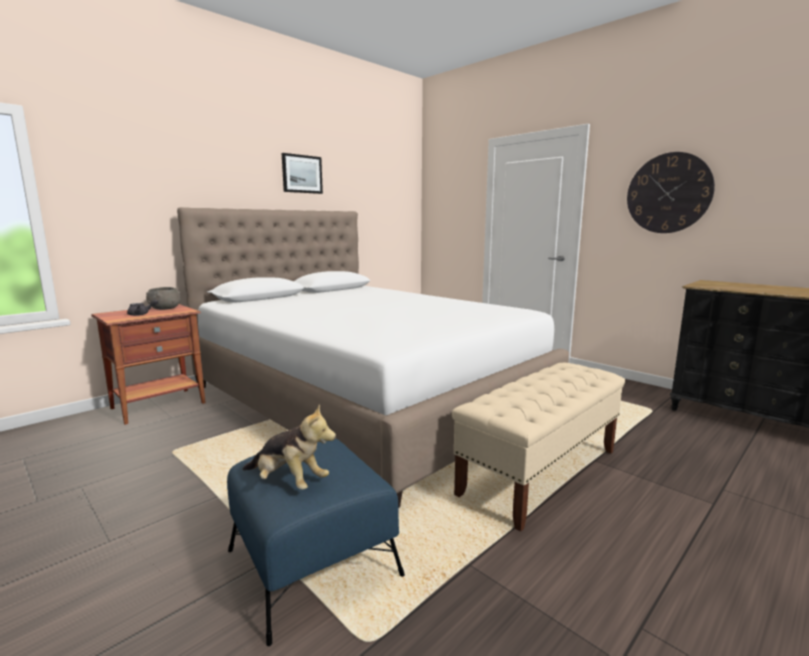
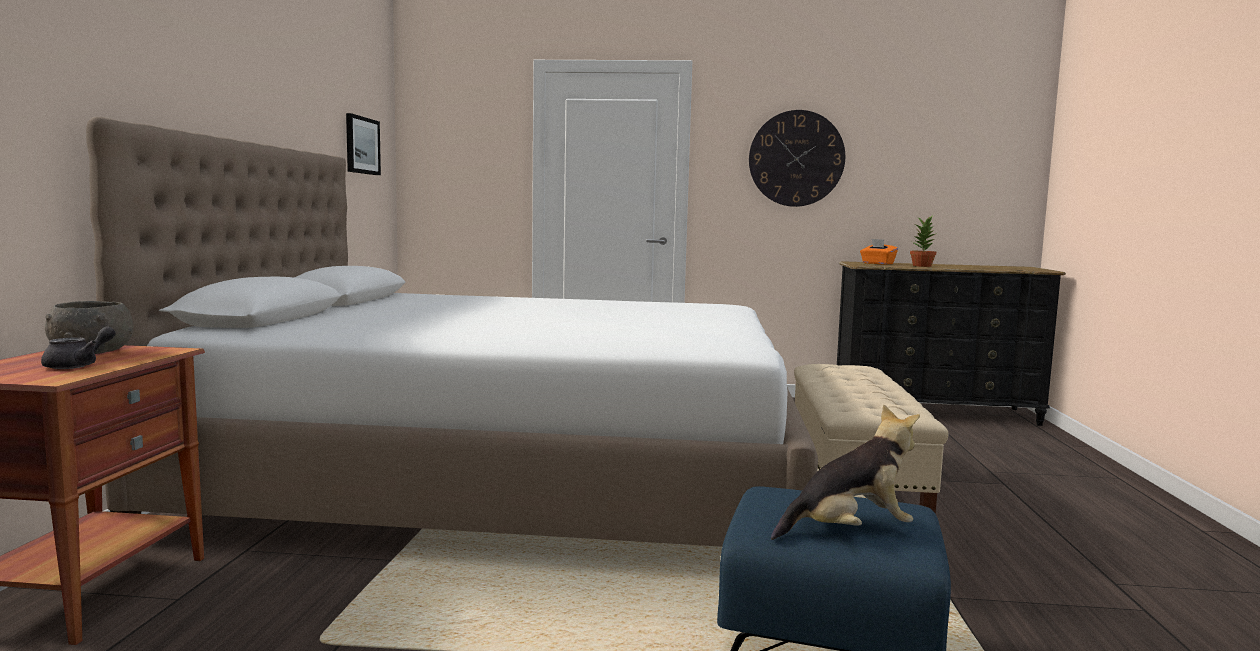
camera: 40 degrees left, 5 degrees down
(302, 174) = (260, 75): picture -> picture (362, 145)
(723, 284) = (877, 263): none -> orange tissue box
(762, 290) = (922, 266): none -> potted plant

